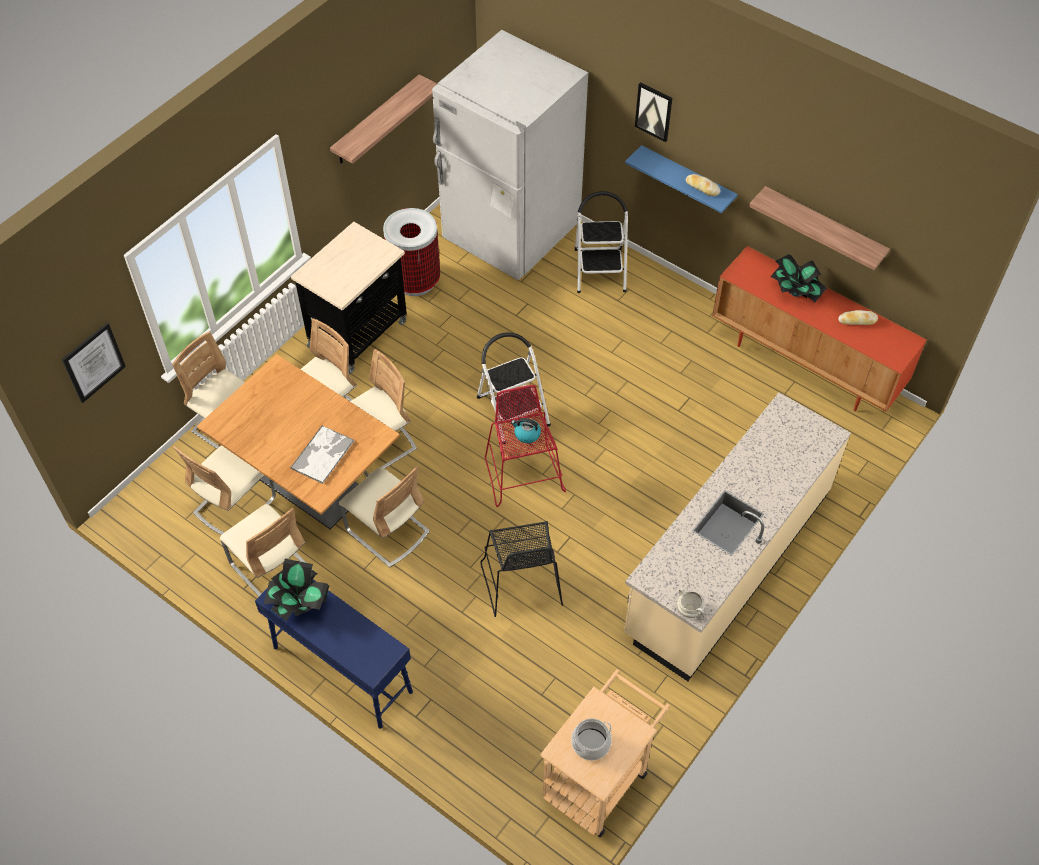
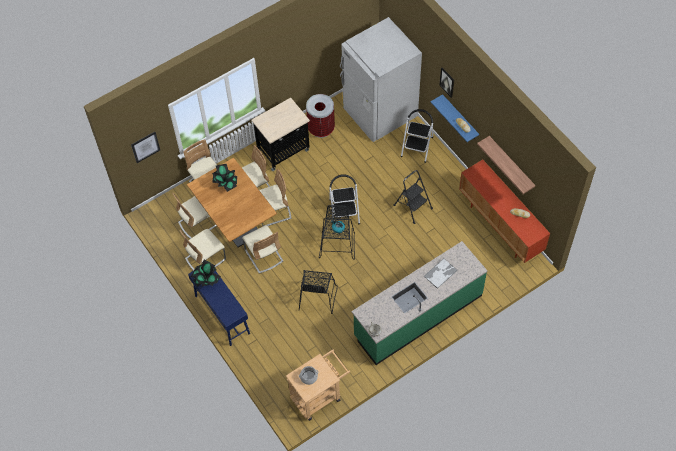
camera: 20 degrees right, 5 degrees up
(272, 569) = (205, 259): beige chair -> beige chair turned 75 degrees clockwise
(323, 454) = (238, 213): tray -> tray (440, 273)
(376, 120) = (312, 51): shelf -> none
(524, 476) = (337, 246): red stool -> black stool
(633, 369) = (412, 205): none -> black step ladder
(727, 562) = (417, 315): beige counter -> green counter
(795, 292) = (495, 191): potted plant -> potted plant (225, 183)

